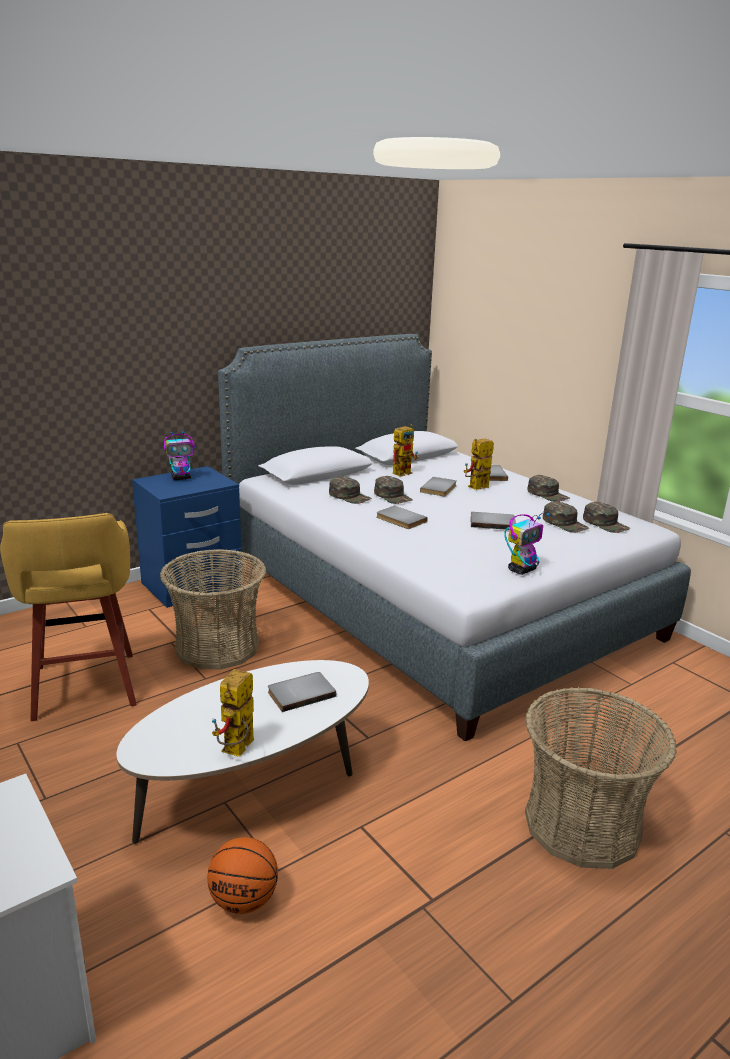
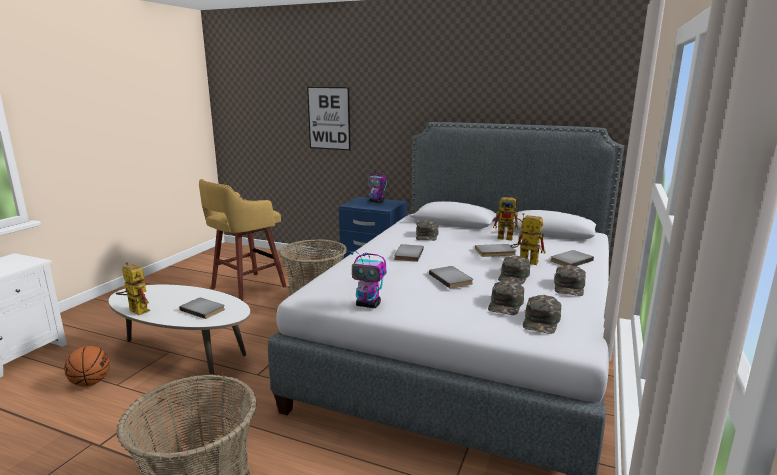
camera: 60 degrees right, 5 degrees down
(60, 360) = (329, 118): none -> picture
(237, 751) = (135, 310): toy robot -> toy robot turned 45 degrees clockwise
(393, 496) = (449, 244): green cap -> green cap (514, 276)

